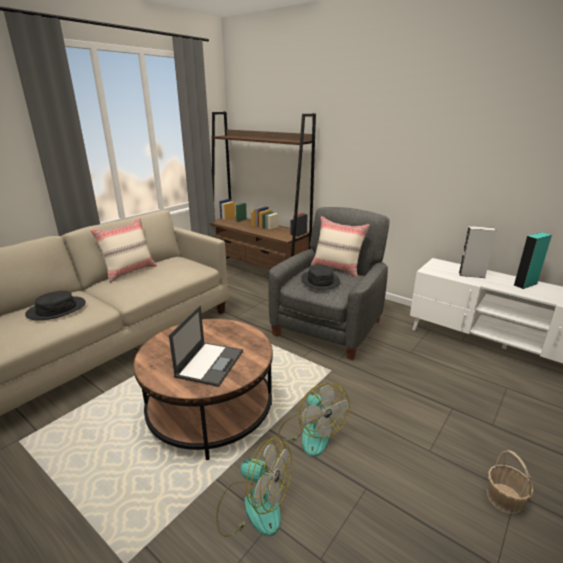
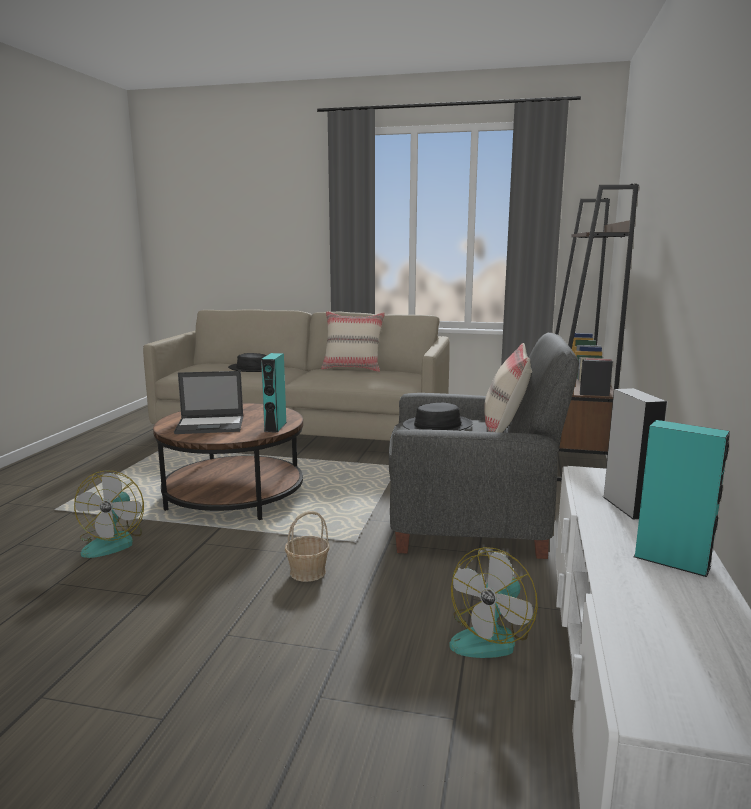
camera: 65 degrees right, 10 degrees down
(245, 334) = (275, 427): none -> turquoise speaker
(310, 432) = (224, 550): fan -> fan (491, 637)
(504, 499) = (149, 706): basket -> basket (307, 572)

